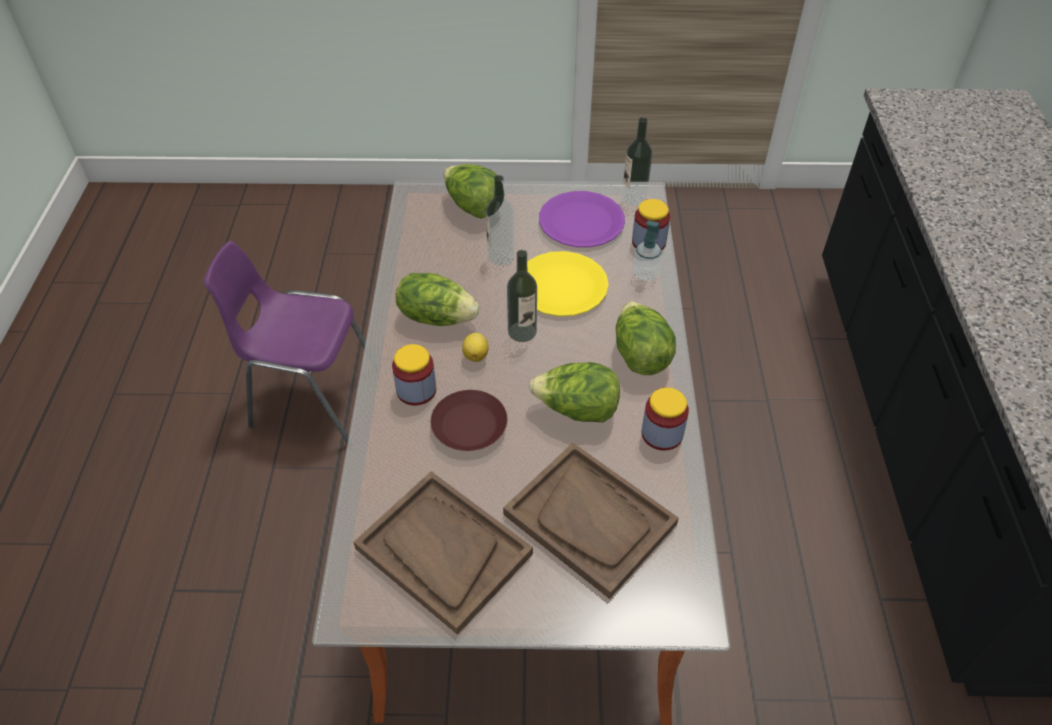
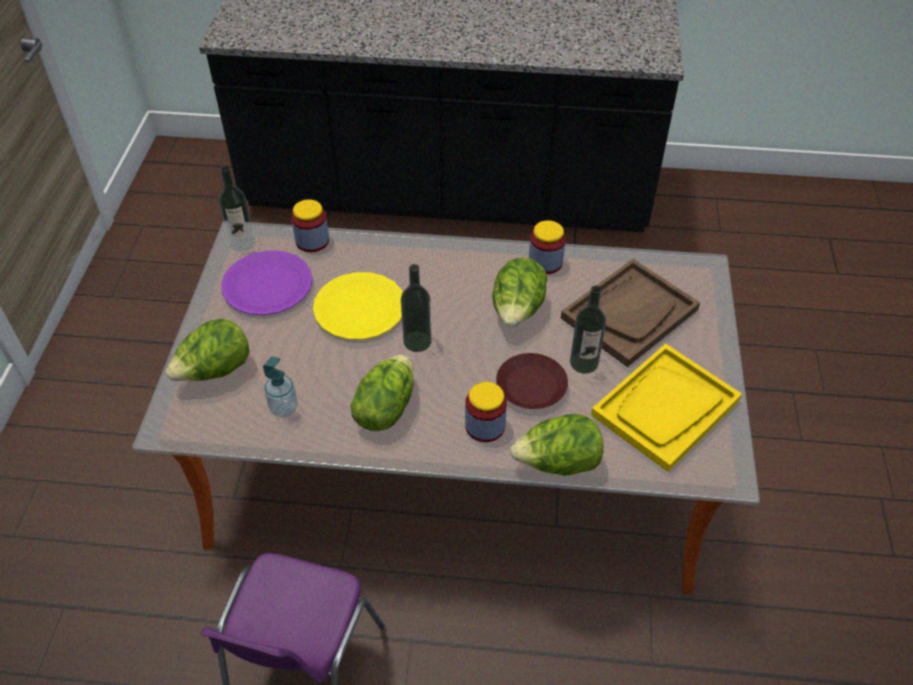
camera: 85 degrees left, 0 degrees up
(443, 551) = (665, 408): brown tray -> yellow tray
(476, 355) = (444, 378): lemon -> none
(501, 256) = (305, 351): bottle -> bottle (584, 362)
(640, 355) = (458, 265): lettuce -> lettuce (557, 464)
(645, 274) = (356, 249): soap dispenser -> soap dispenser (284, 408)

